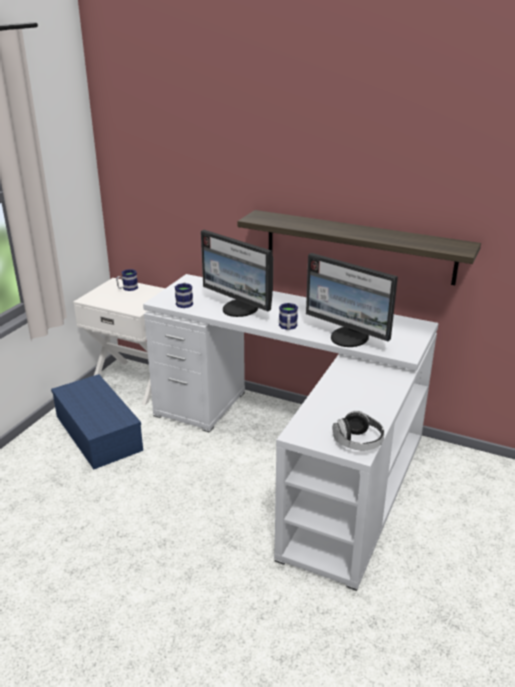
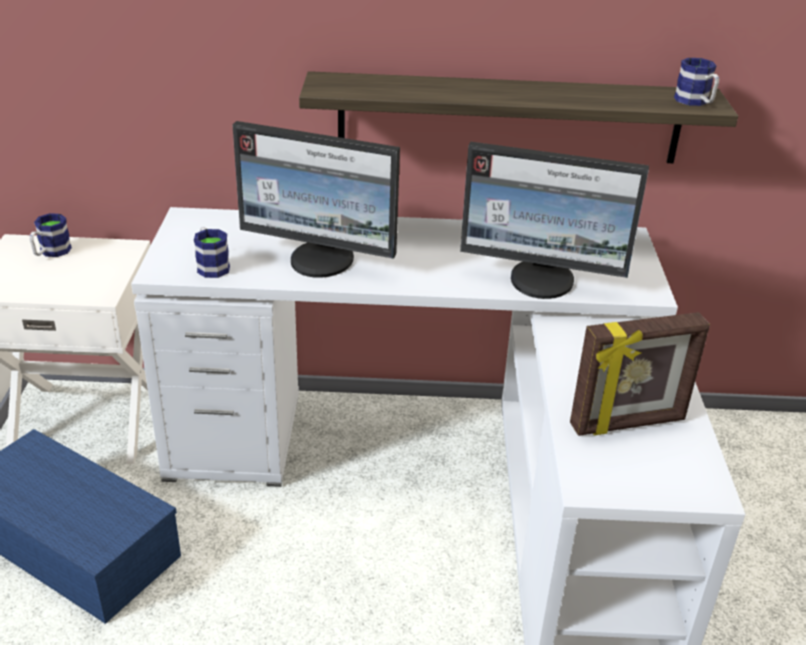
camera: 25 degrees left, 5 degrees up
(288, 327) = (430, 280): mug -> mug (695, 102)
(343, 413) = (628, 424): none -> picture frame
(358, 442) = (693, 473): headphones -> none

